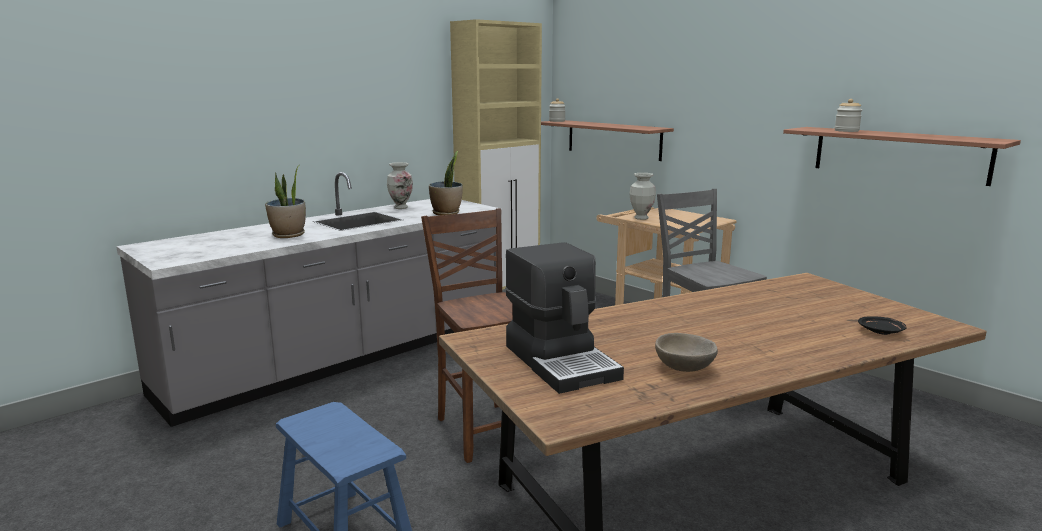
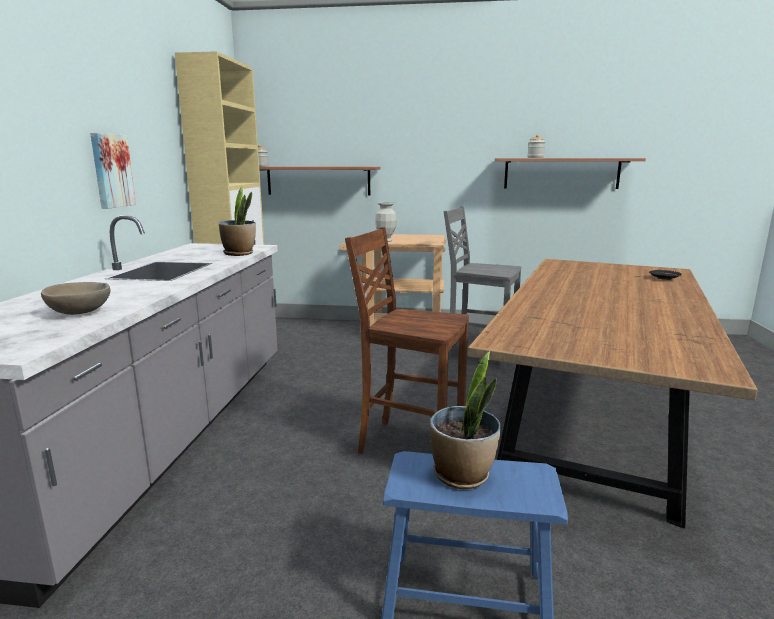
camera: 40 degrees left, 0 degrees up
(288, 235) = (118, 294): potted plant -> potted plant (462, 475)
(354, 133) = (111, 171): none -> picture
(401, 207) = (174, 255): vase -> none
(562, 361) = (598, 337): coffee machine -> none
(684, 368) = (660, 320): beige bowl -> beige bowl (79, 313)

